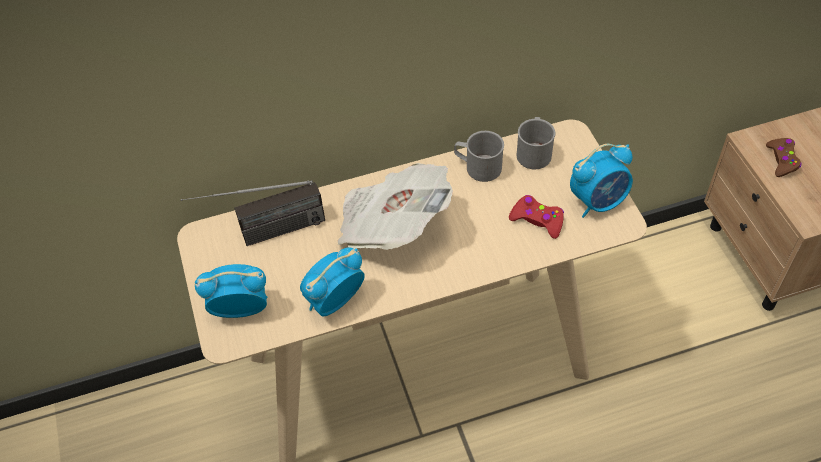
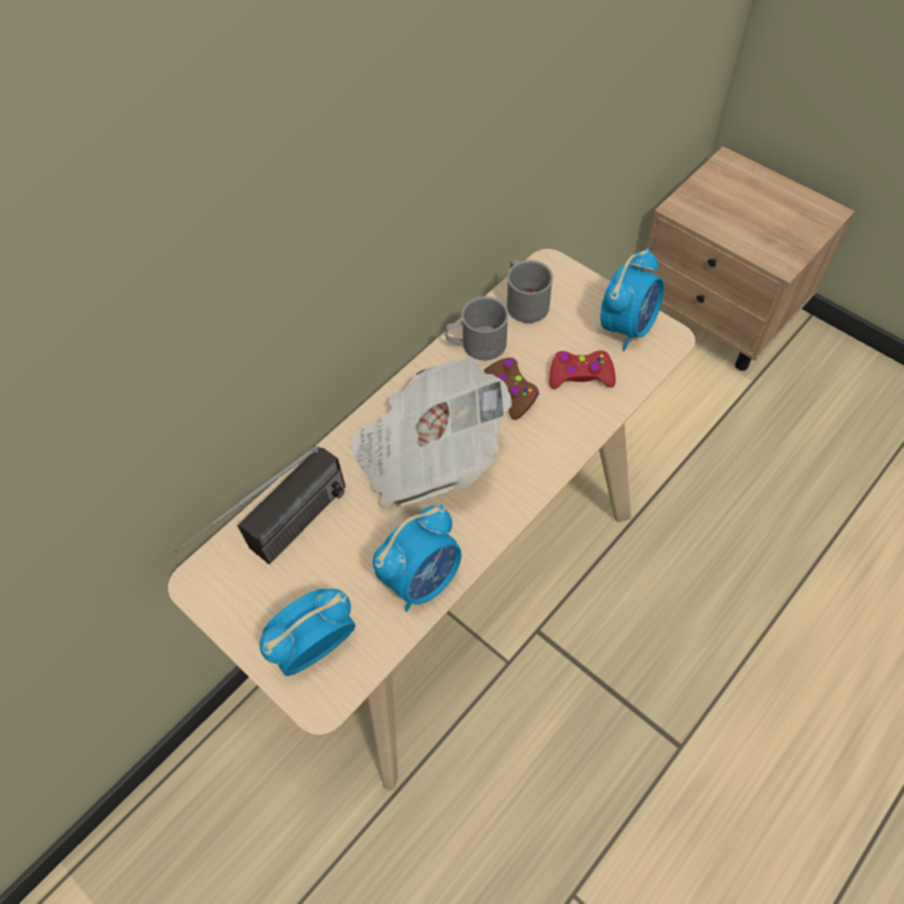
camera: 30 degrees left, 5 degrees up
(334, 301) = (422, 579): alarm clock -> alarm clock turned 150 degrees counterclockwise
(782, 160) = (720, 215): brown game controller -> brown game controller (511, 391)

